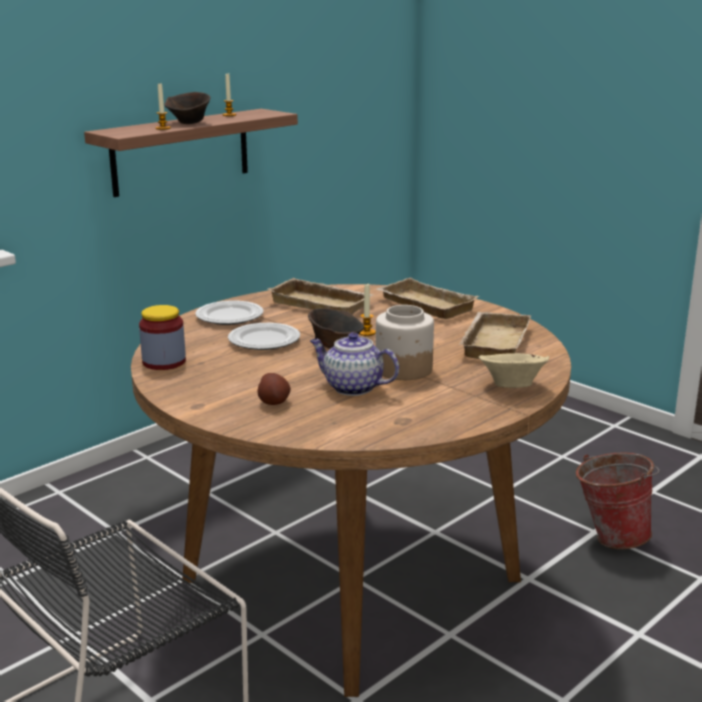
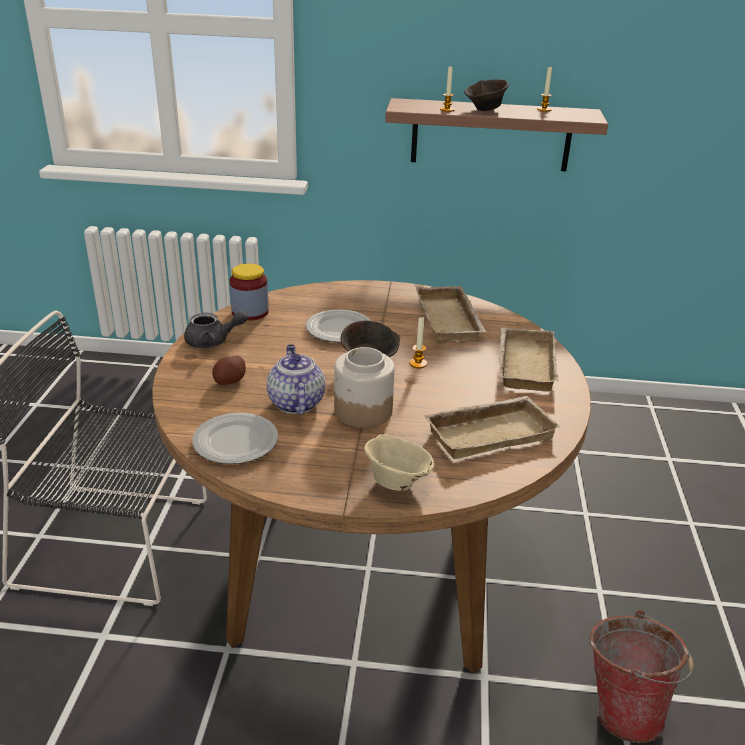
camera: 50 degrees right, 10 degrees up
(189, 390) = (213, 341): none -> grey teapot
(230, 316) = (367, 298): plate -> plate (236, 442)

